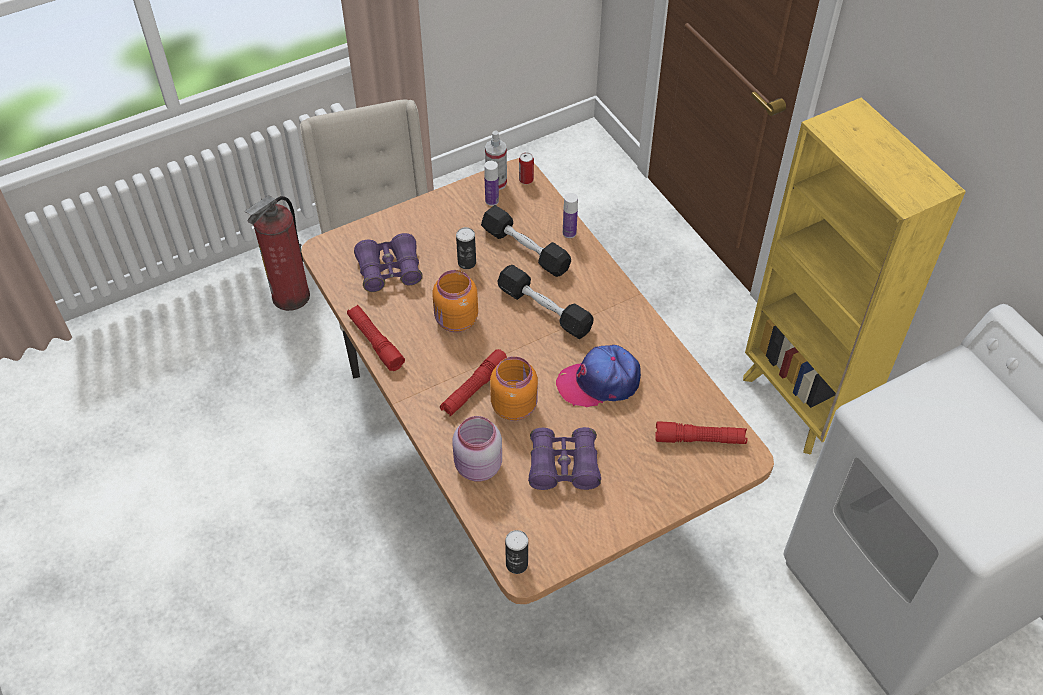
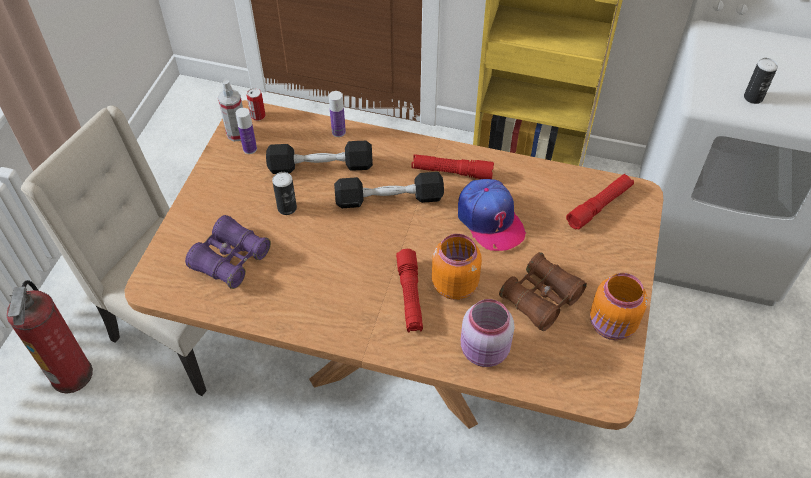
camera: 45 degrees left, 0 degrees up
(375, 342) = (288, 324): red flashlight -> red flashlight (452, 172)
(455, 321) = (332, 257): orange jar -> orange jar (612, 326)
(516, 564) = (599, 396): can -> can (753, 97)
(563, 466) = (541, 298): purple binoculars -> brown binoculars
(599, 382) = (489, 220): cap -> cap turned 60 degrees counterclockwise

